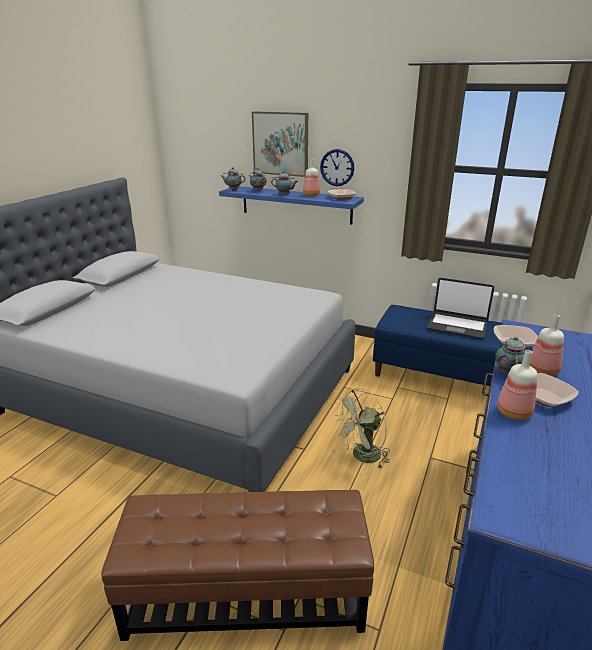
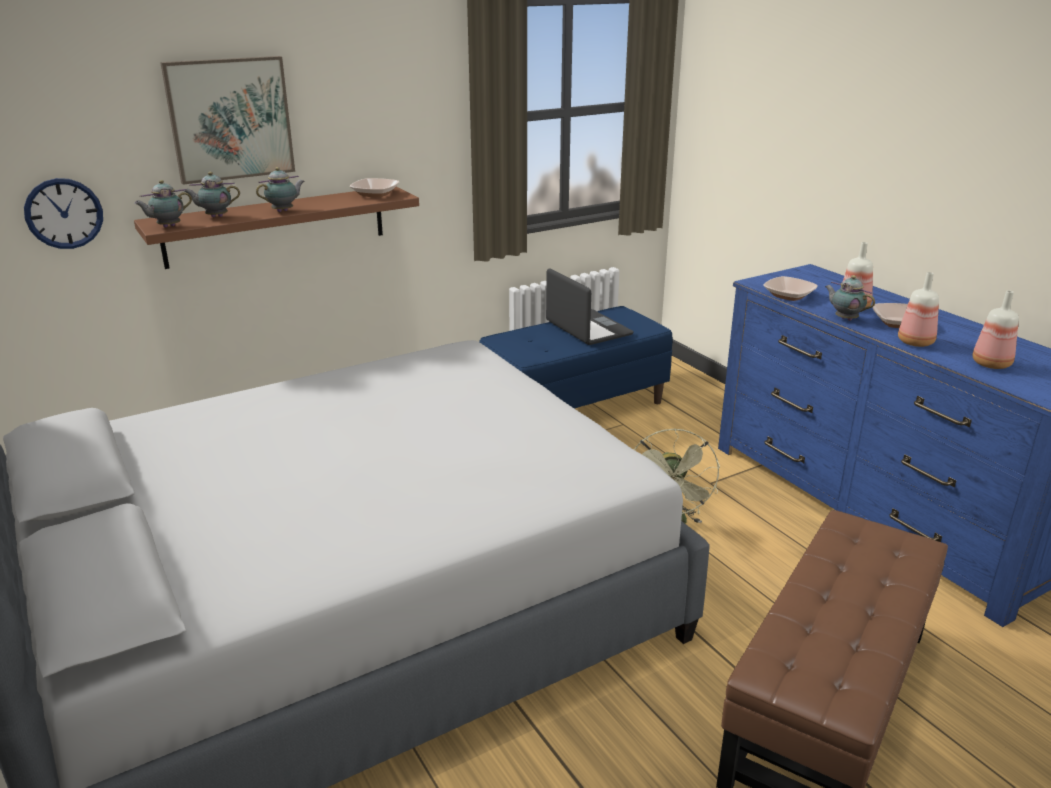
camera: 55 degrees left, 0 degrees up
(296, 204) = (276, 226): blue shelf -> brown shelf
(311, 195) = (322, 201): bottle -> bottle (992, 364)
(337, 167) = (344, 145): wall clock -> wall clock (64, 213)
(457, 326) = (587, 329): laptop -> laptop turned 90 degrees counterclockwise

